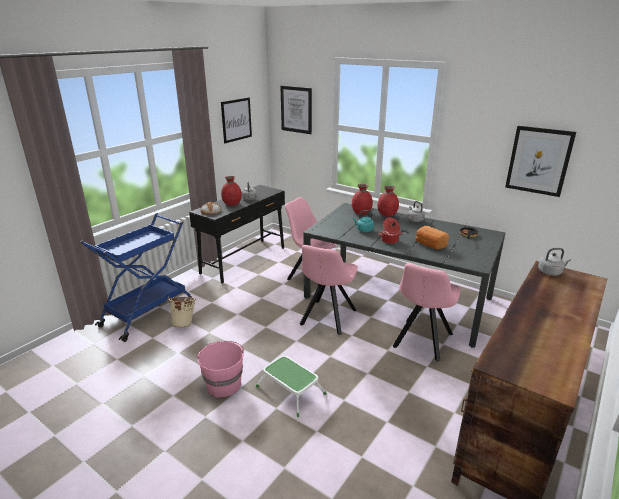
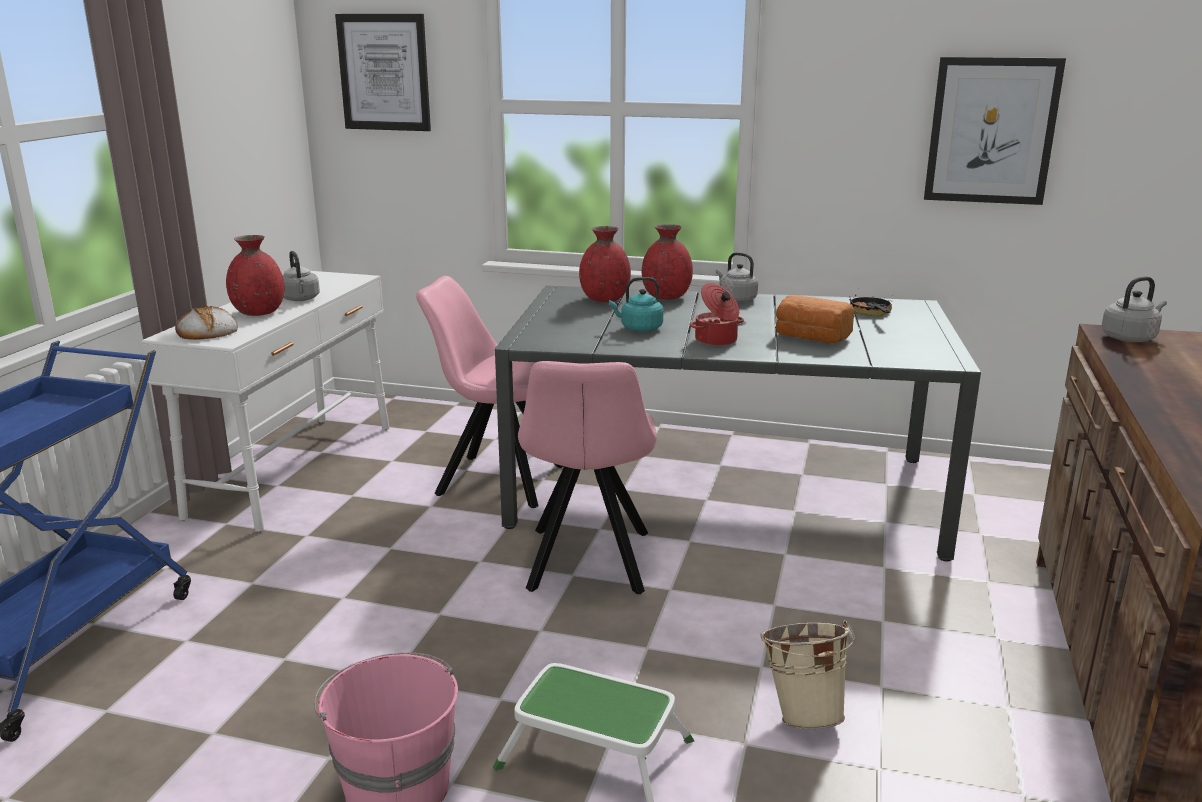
camera: 20 degrees left, 5 degrees down
(184, 323) = (195, 651): beige bucket -> beige bucket (802, 713)
(236, 120) = (232, 97): picture -> none
(244, 260) = (296, 470): black console table -> white console table
(422, 340) = (836, 568): pink chair -> none

